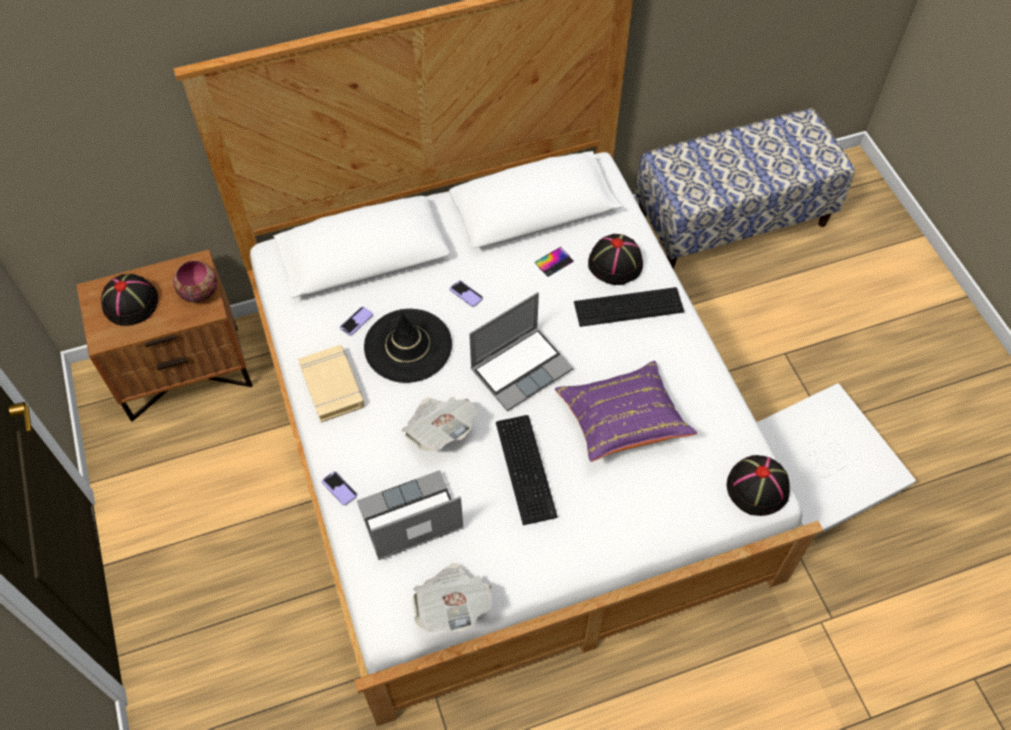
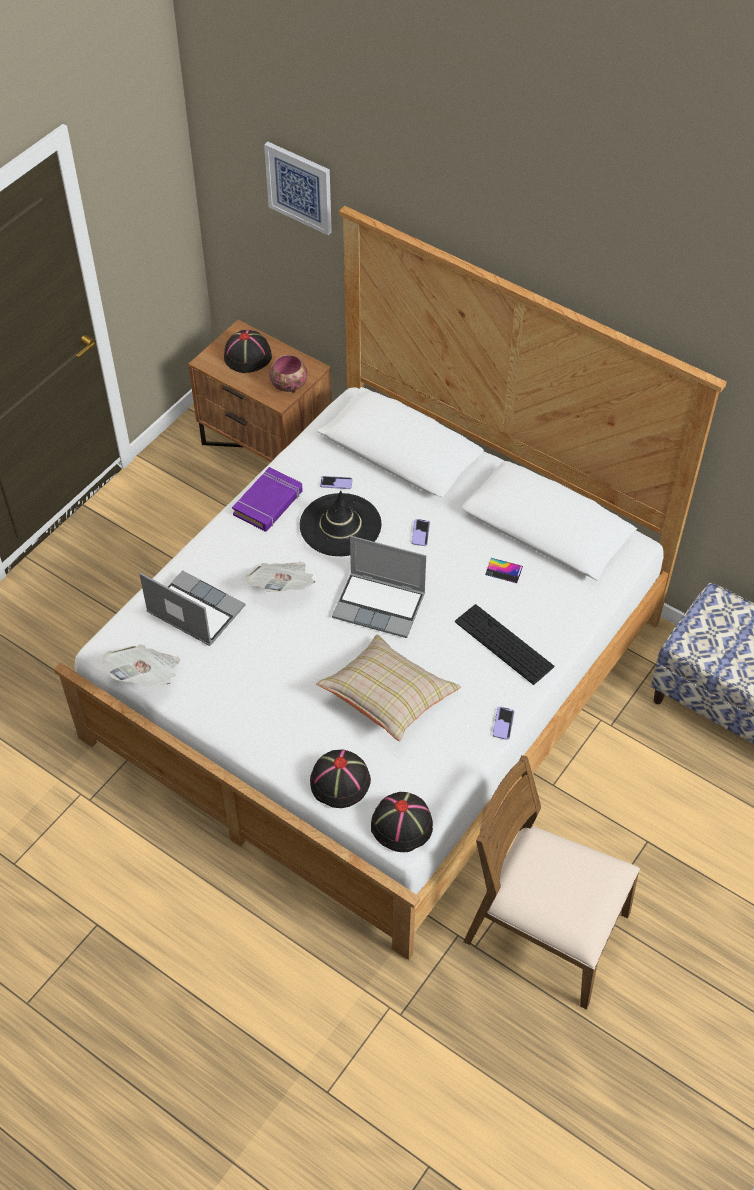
camera: 55 degrees right, 5 degrees down
(101, 89) = (300, 187): none -> picture
(332, 386) = (268, 503): beige book -> purple book
(339, 489) = (188, 558): phone -> phone (503, 723)
(527, 467) = (294, 658): keyboard -> none
(615, 263) = (540, 612): black hat -> black hat (340, 782)
(622, 421) = (388, 698): purple pillow -> beige pillow
(817, 468) = (544, 929): white storage box -> brown chair

